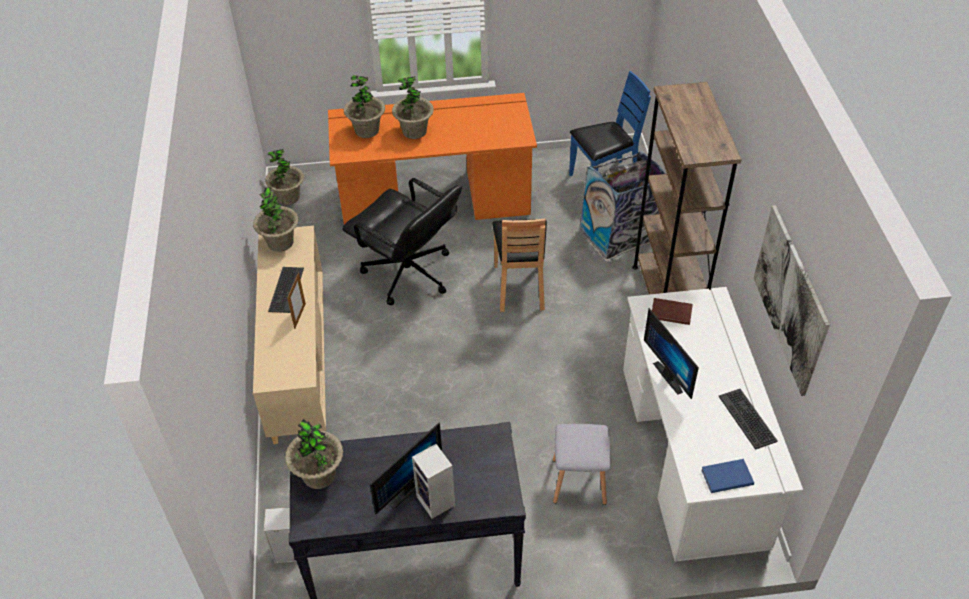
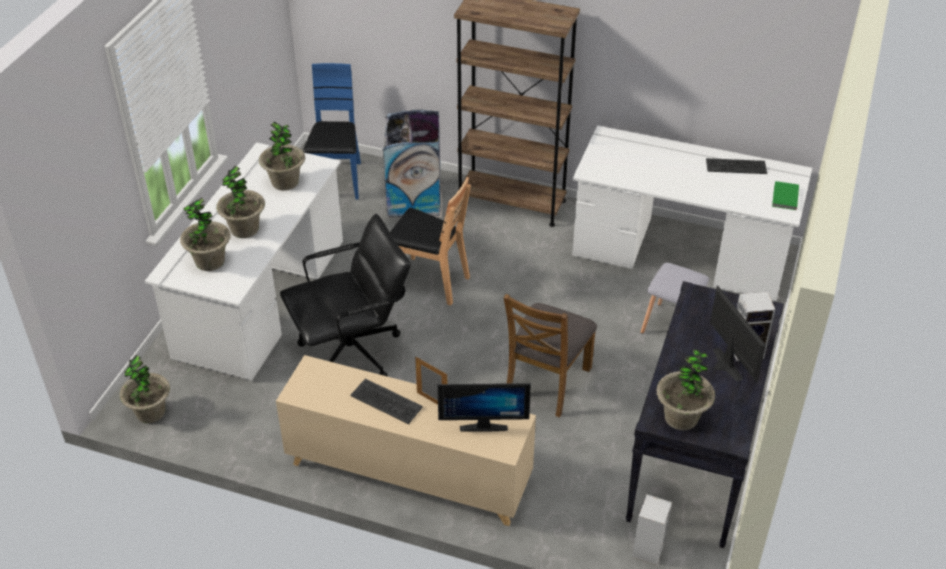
camera: 65 degrees left, 5 degrees down
(280, 242) = (310, 387): potted plant -> potted plant (285, 182)
(435, 199) = (260, 298): orange desk -> white desk
(447, 411) = (546, 382): none -> brown chair
(670, 312) = (605, 162): brown book -> none
(672, 375) = (672, 186): monitor -> monitor (483, 424)
(726, 476) = (784, 197): blue book -> green book
(790, 299) = (714, 58): picture -> none

